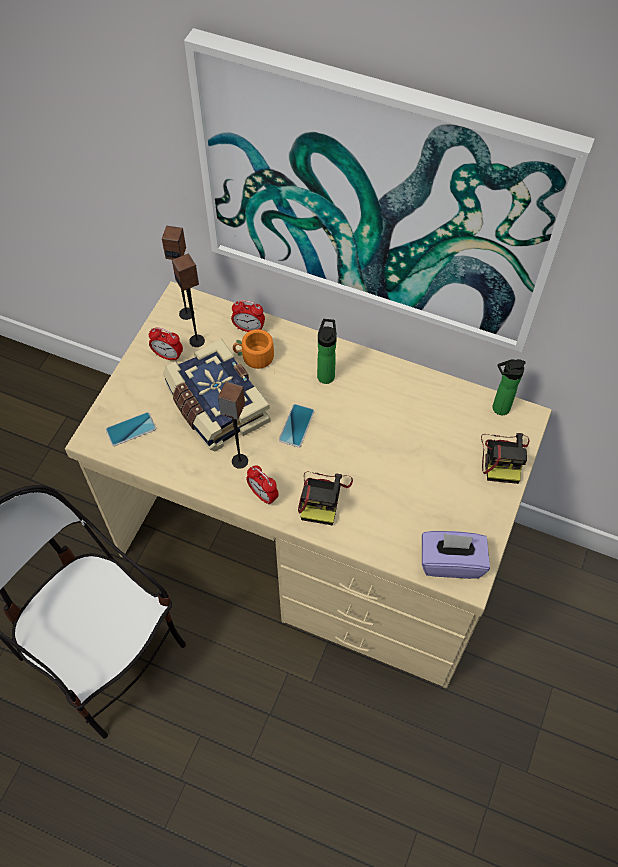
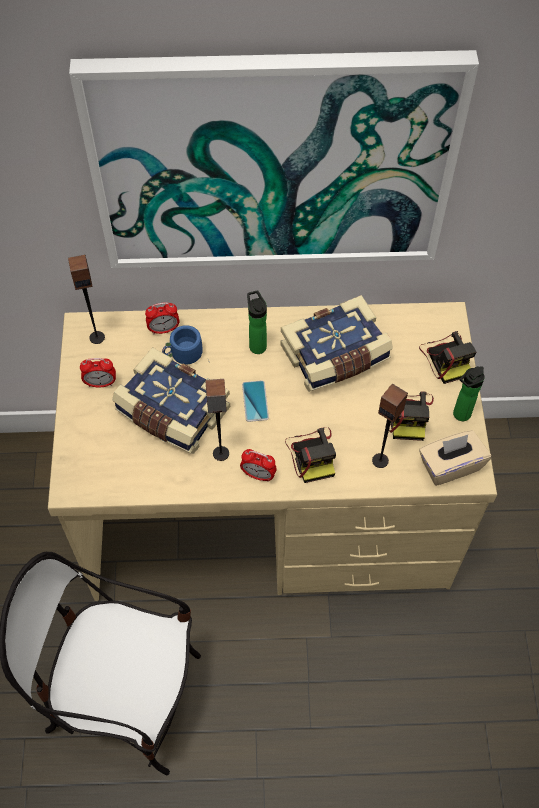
camera: 25 degrees left, 0 degrees up
(131, 429) = (103, 465): phone -> none
(197, 341) = (121, 359): speaker -> speaker (380, 460)
(254, 359) = (183, 355): orange mug -> blue mug
(395, 413) = (336, 356): none -> book
(436, 497) = (408, 415): none -> camera
(451, 562) = (450, 465): purple tissue box -> beige tissue box
(498, 408) = (421, 318): bottle -> bottle (459, 415)

